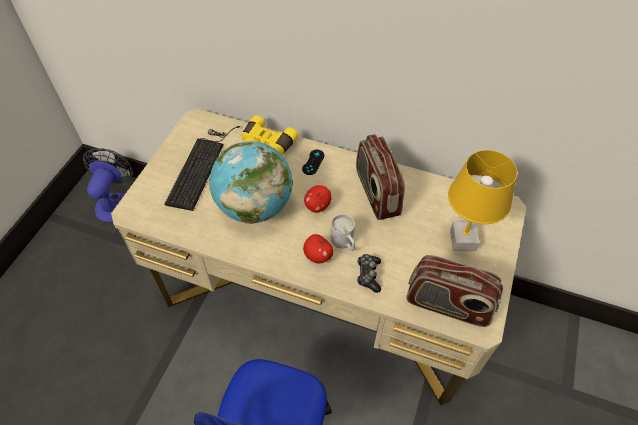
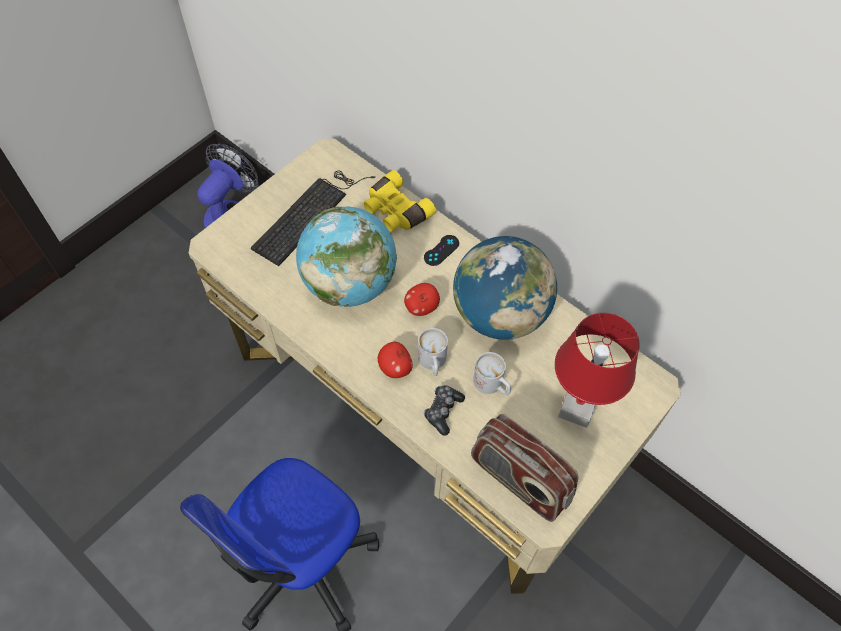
camera: 20 degrees right, 5 degrees up
(376, 193) = (499, 314): radio -> globe
(395, 244) = (492, 385): none -> white mug
(462, 240) = (576, 408): yellow table lamp -> red table lamp

